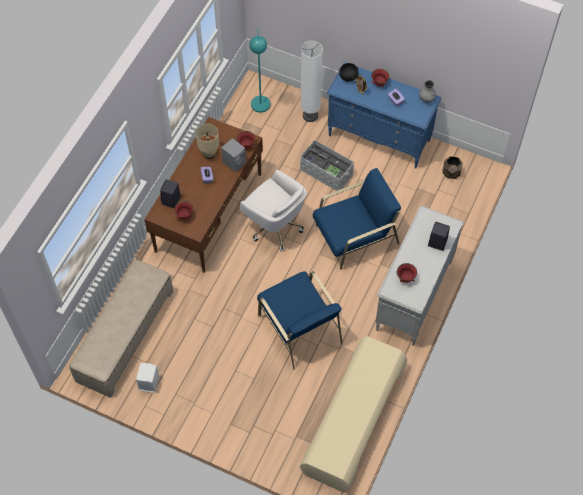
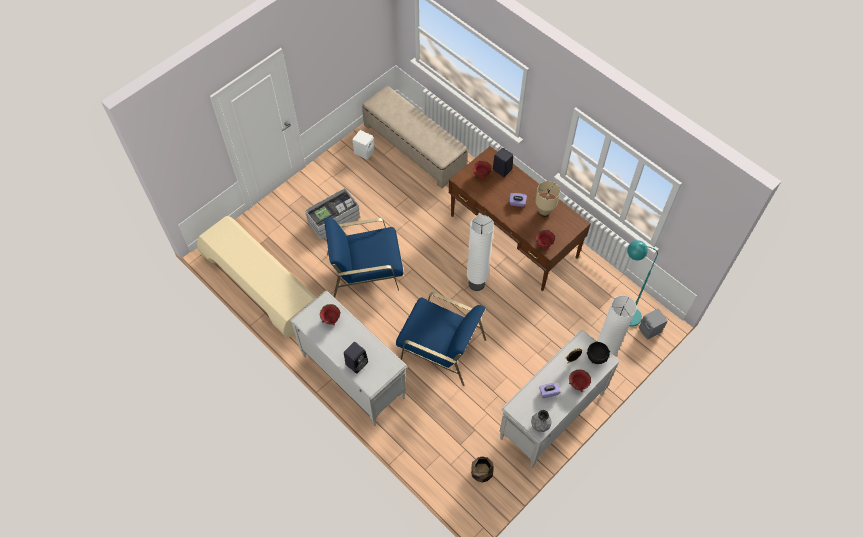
camera: 110 degrees right, 0 degrees up
(235, 162) = (527, 229): grey speaker -> grey speaker (650, 330)
(274, 227) = (476, 284): white office chair -> white floor lamp
(326, 172) = (525, 349): grey storage box -> grey storage box (333, 219)
(354, 237) = (439, 348): blue armchair -> blue armchair turned 60 degrees counterclockwise
(379, 139) = (550, 416): blue dresser -> white dresser

